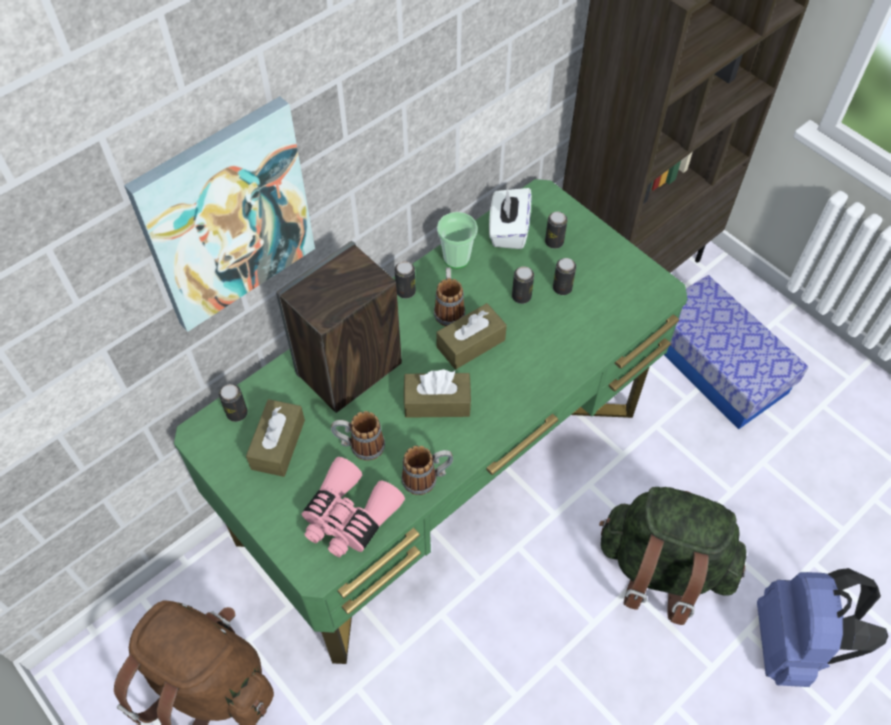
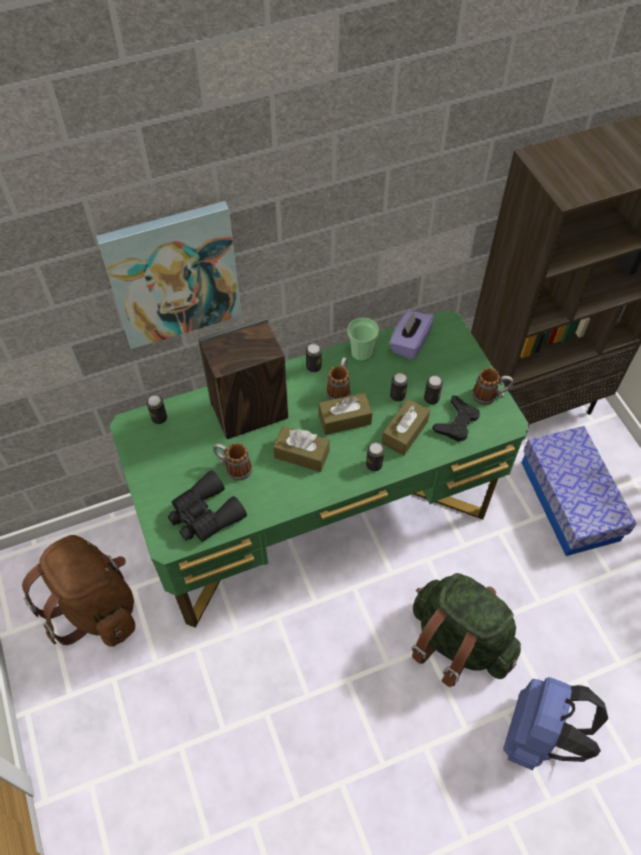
camera: 20 degrees right, 0 degrees up
(278, 444) = (178, 449): brown tissue box -> brown tissue box (404, 432)
(348, 516) = (205, 515): pink binoculars -> black binoculars
(427, 478) = (271, 506): mug -> mug (489, 396)
(508, 230) = (409, 343): white tissue box -> purple tissue box
(554, 242) = (440, 362): can -> can (374, 465)
(603, 307) = (456, 422): none -> black game controller

